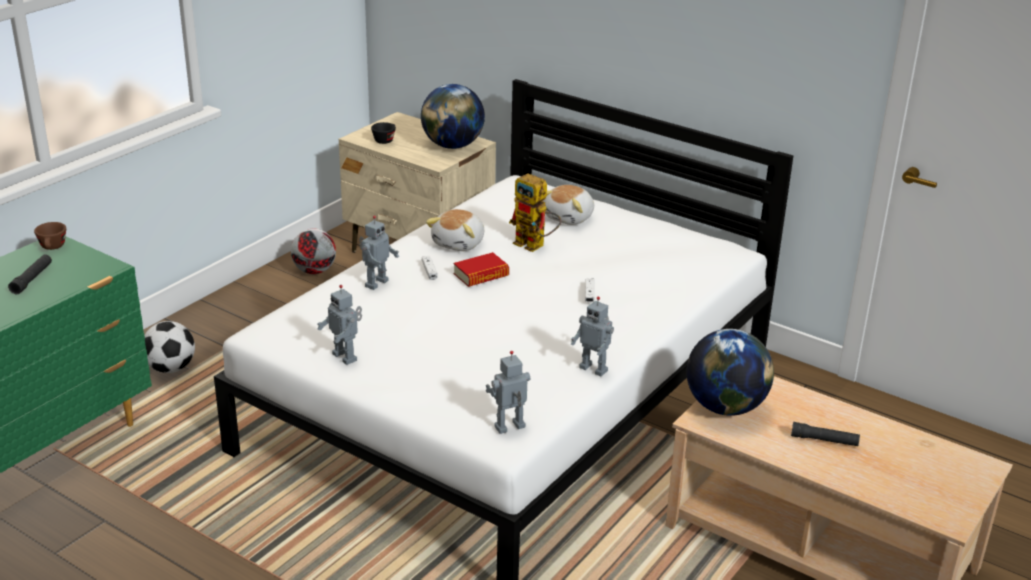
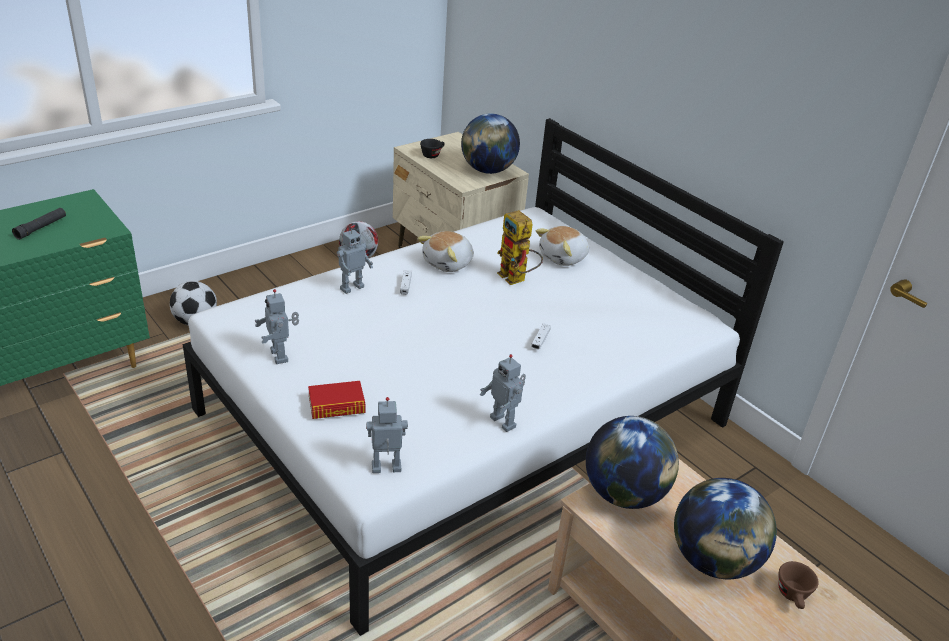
camera: 15 degrees right, 5 degrees up
(53, 248) = (79, 202): brown cup -> brown cup (793, 597)
(481, 275) = (450, 299): book -> book (336, 405)
(824, 440) = (713, 560): black flashlight -> globe

